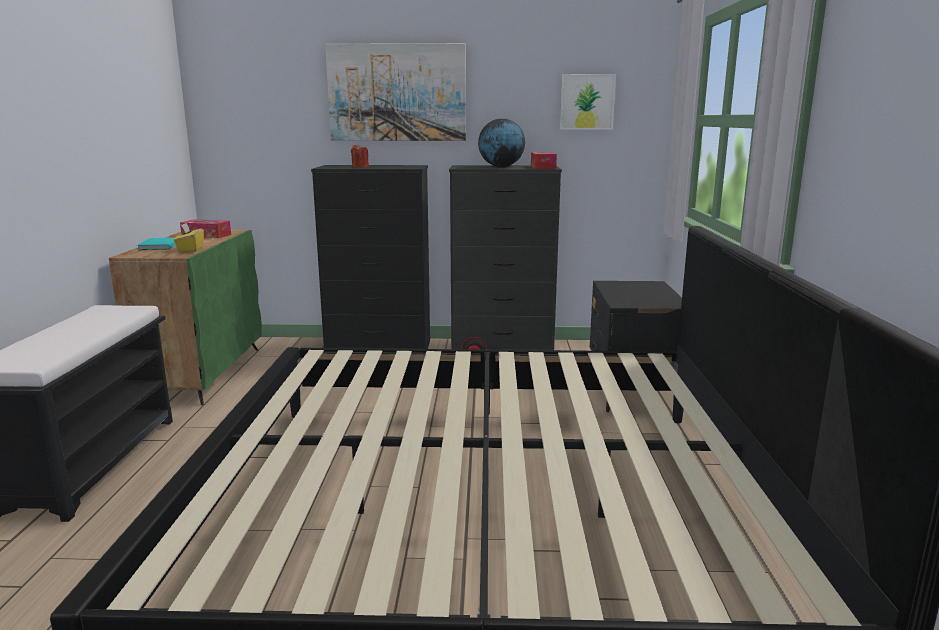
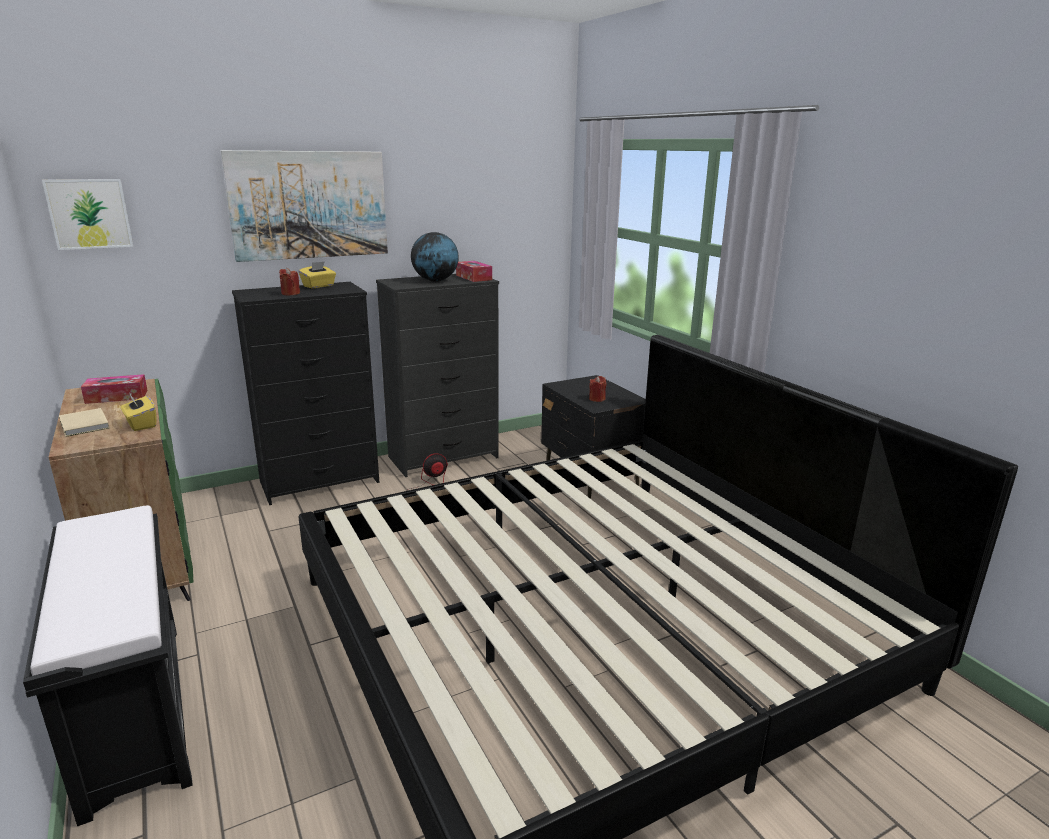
camera: 30 degrees left, 5 degrees up
(158, 246) = (83, 425): turquoise book -> beige book
(394, 165) = (319, 286): none -> yellow tissue box
(587, 102) = (498, 209): picture -> picture (89, 214)
(632, 298) = (597, 399): none -> red candle

